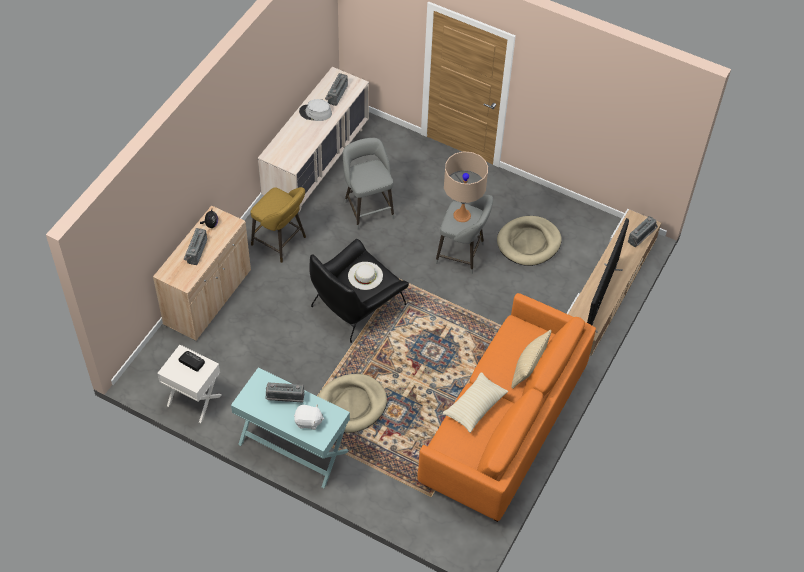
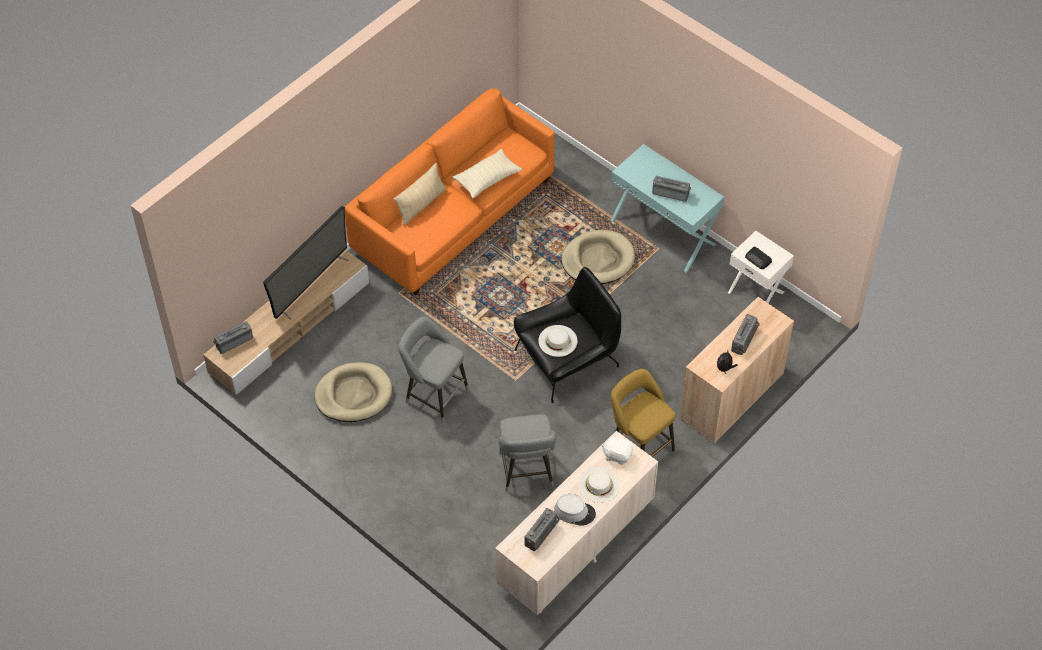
camera: 165 degrees left, 0 degrees up
(301, 134) = (598, 484): none -> white hat
(308, 421) = (652, 169): white plush toy -> white plush toy (617, 455)
(462, 215) = (434, 360): beige table lamp -> none

